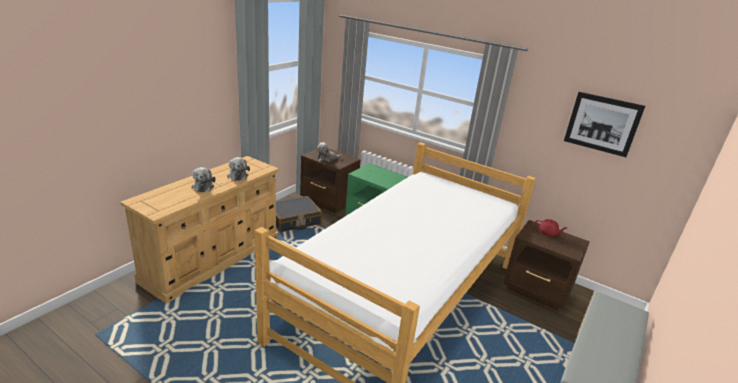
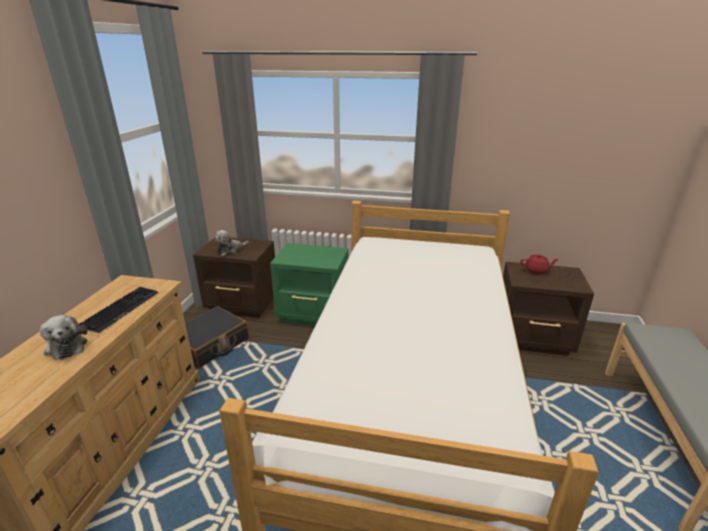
camera: 20 degrees left, 0 degrees up
(238, 175) = (120, 309): plush toy -> keyboard
(602, 124) = (573, 130): picture -> none

